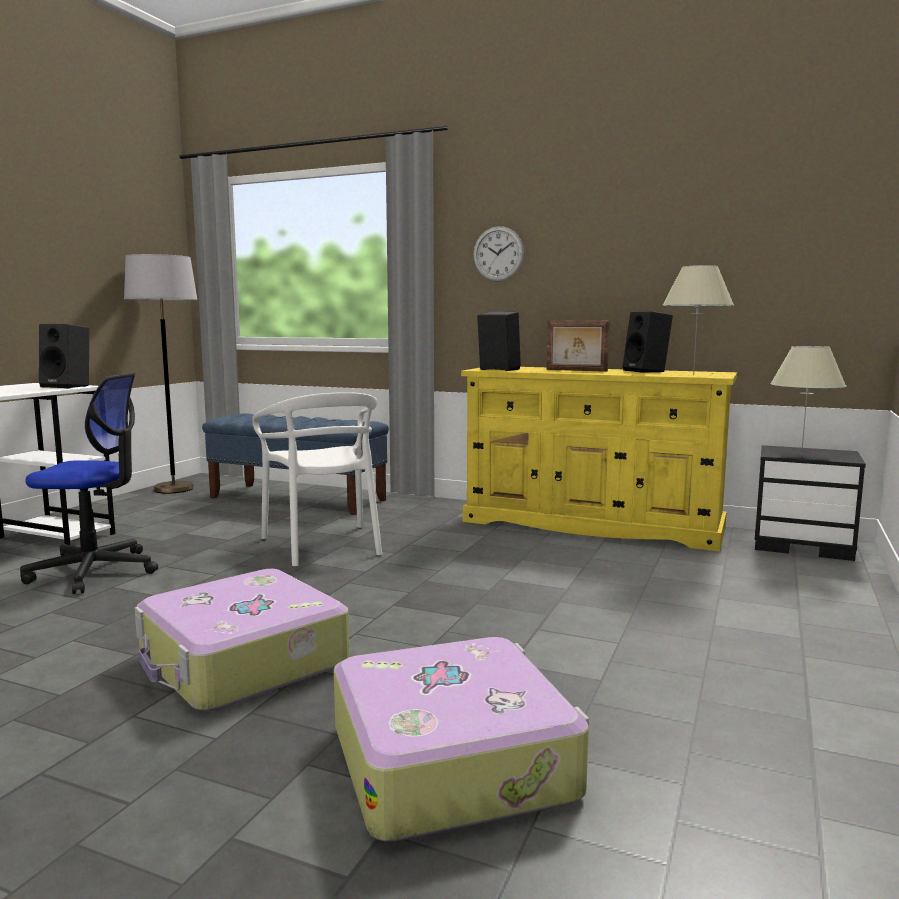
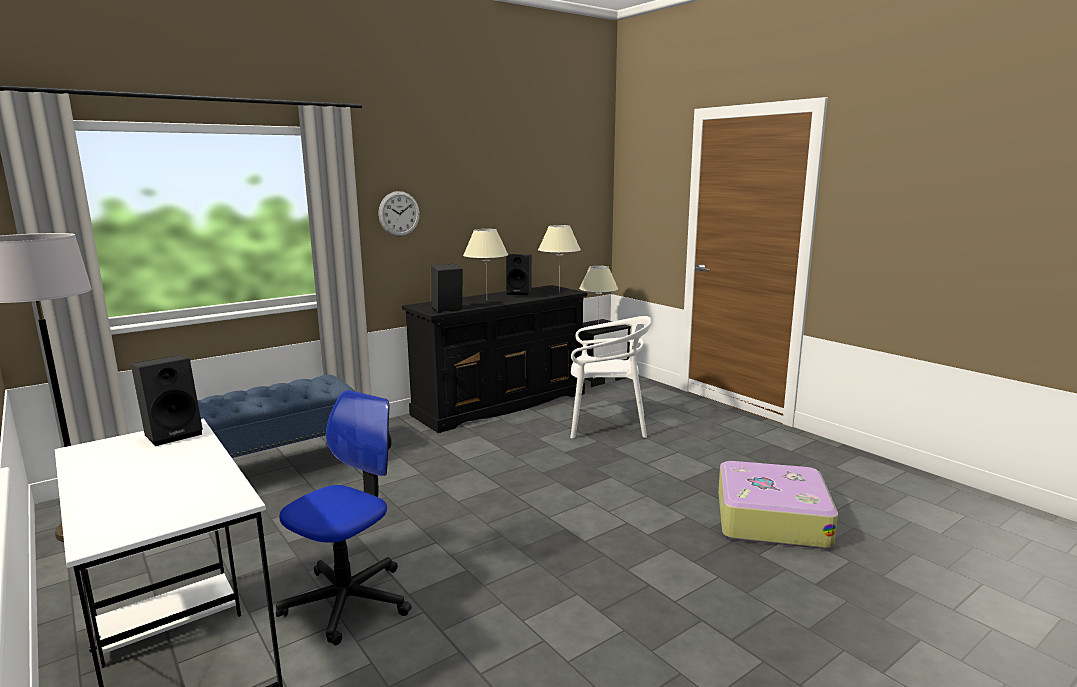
camera: 60 degrees left, 5 degrees up
(242, 662) = (622, 554): suitcase -> none
(324, 545) = (421, 488): white chair -> white chair (607, 425)
(576, 370) = (487, 300): picture frame -> beige table lamp
(593, 525) = (501, 403): yellow dresser -> black dresser

